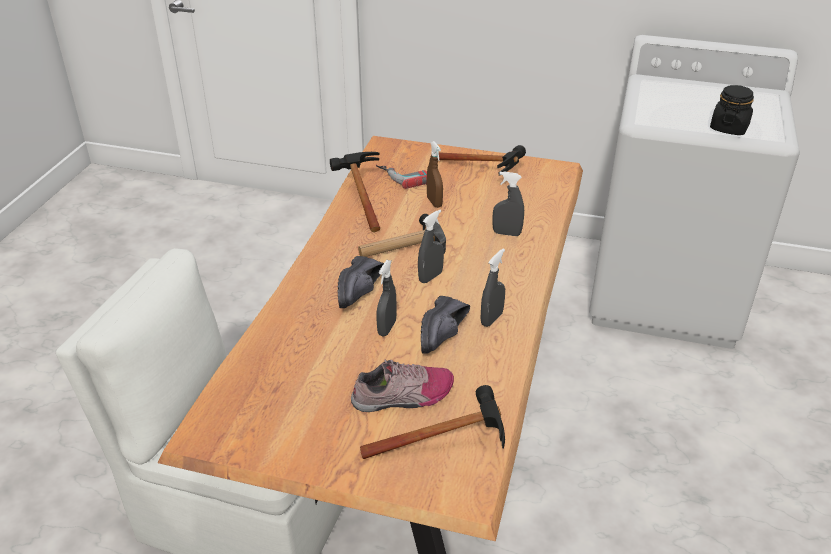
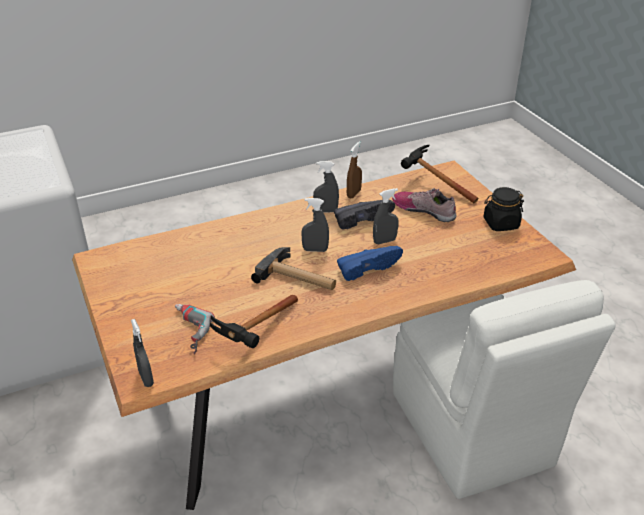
camera: 130 degrees left, 0 degrees up
(362, 293) = (367, 267): black shoe -> blue shoe
(434, 202) = (217, 294): brown spray bottle -> brown spray bottle (353, 194)
(486, 175) = (143, 289): hammer -> none
(506, 233) = (224, 243): grey spray bottle -> grey spray bottle (146, 378)
(729, 128) = (34, 149): black jar -> black jar (500, 223)

